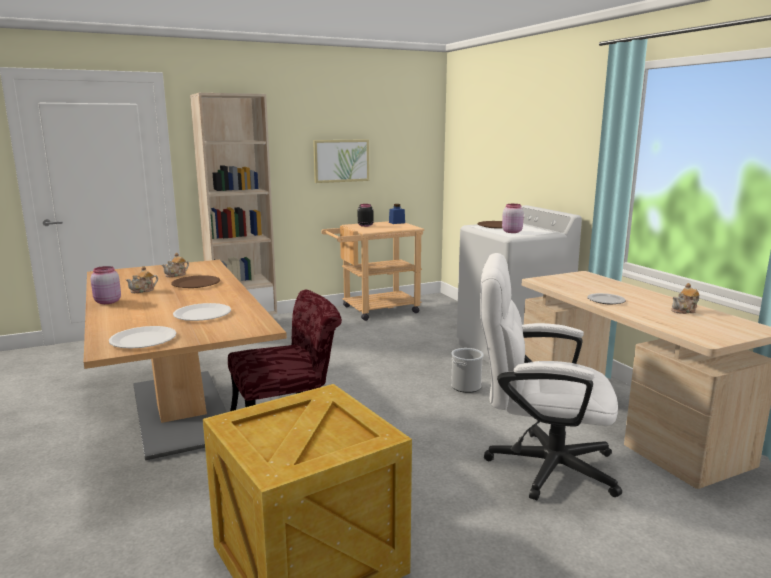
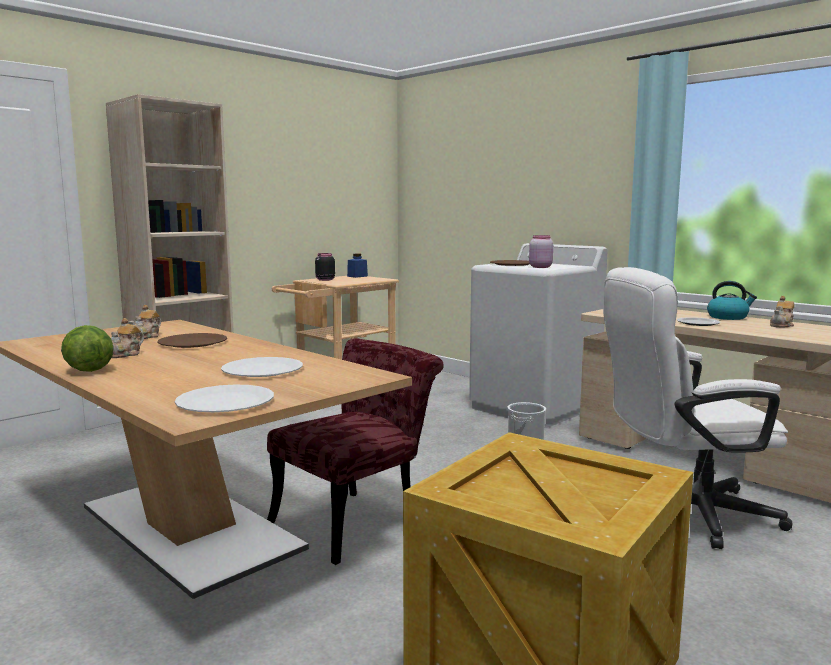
camera: 20 degrees left, 5 degrees down
(107, 302) = (89, 370): pink jar -> lettuce
(341, 160) = (290, 200): picture -> none
(650, 295) = (728, 317): none -> kettle

